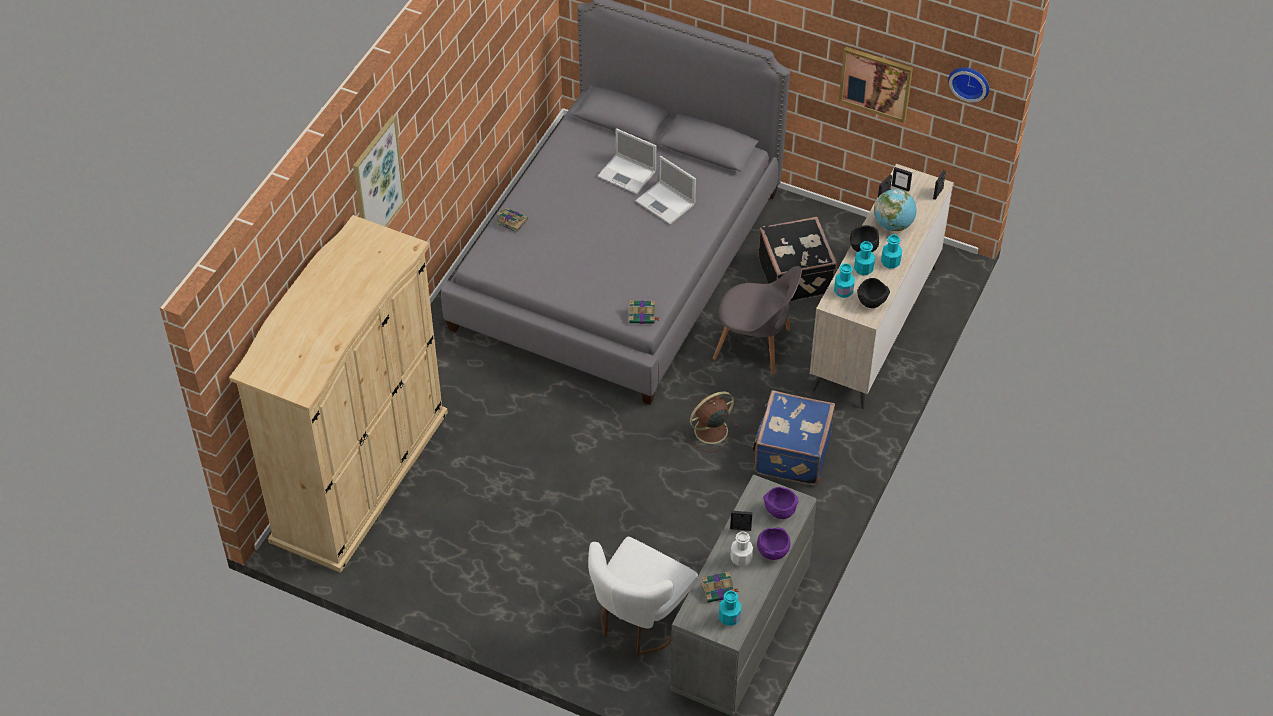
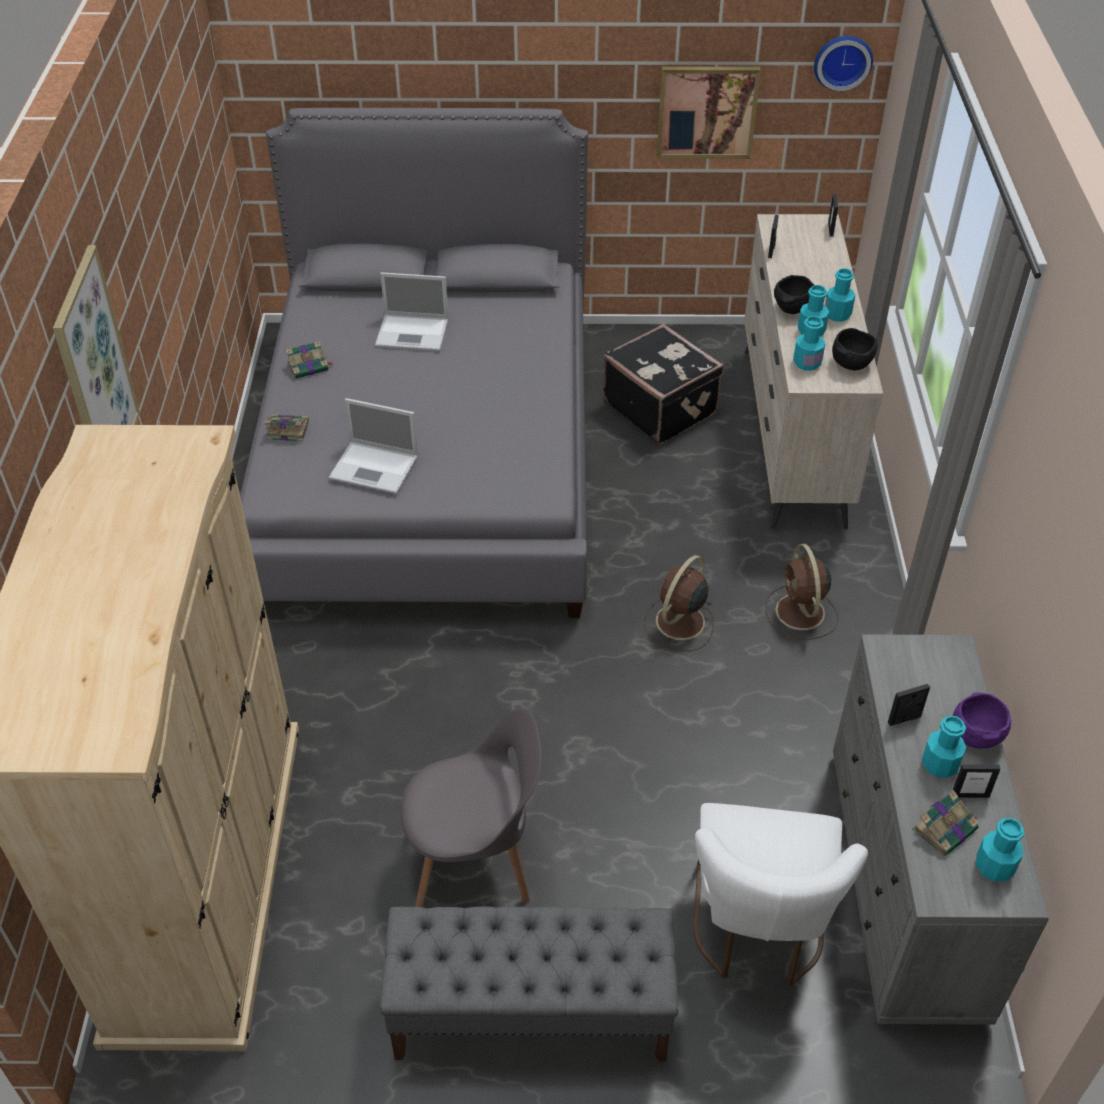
camera: 25 degrees left, 5 degrees down
(492, 612) = (530, 1013): none -> grey bench
(642, 316) = (541, 489): book -> book (309, 366)
(666, 203) = (485, 350): laptop -> laptop (376, 468)
(741, 558) = (939, 764): white bottle -> turquoise bottle
(755, 345) = (666, 500): grey chair -> grey chair (475, 860)
(779, 511) = (938, 673): purple bowl -> none
(791, 453) = (800, 614): blue suitcase -> brown fan
(893, 224) = (806, 275): globe -> none
(900, 187) = (783, 235): picture frame -> picture frame (970, 795)

